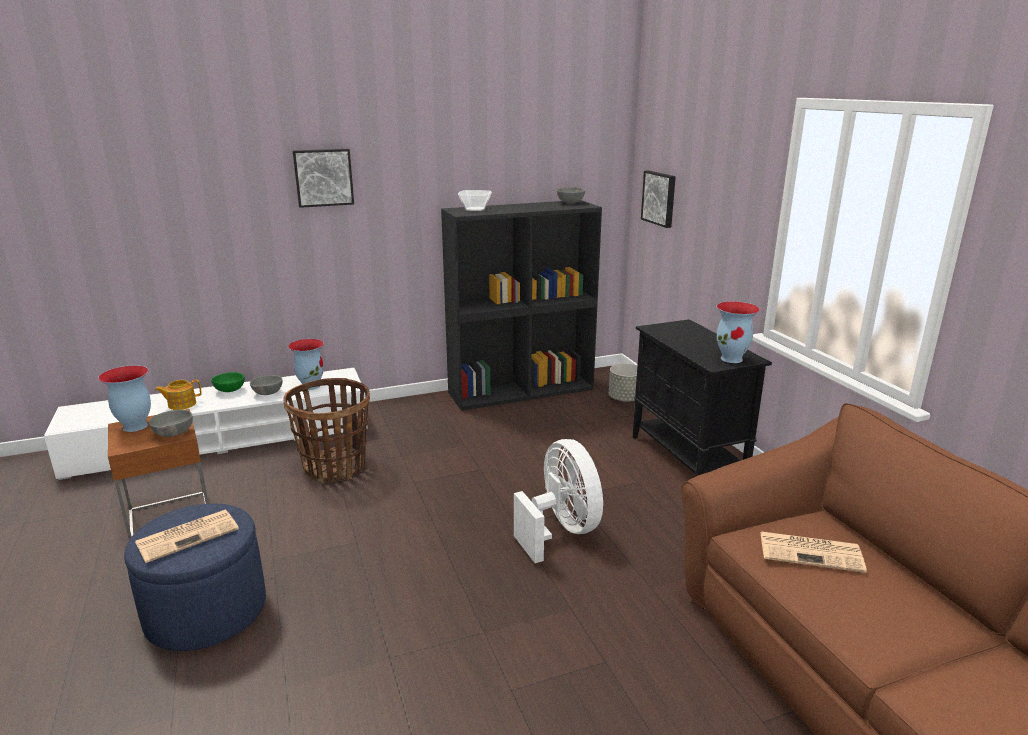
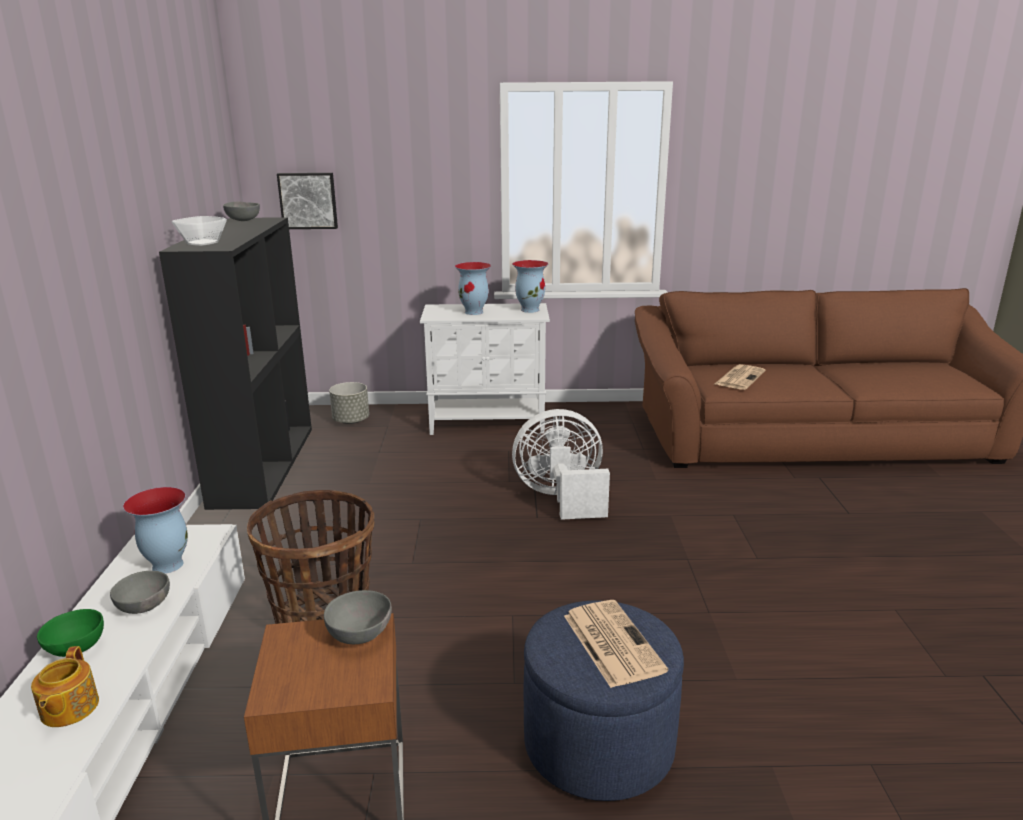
camera: 70 degrees left, 0 degrees up
(135, 427) = (292, 679): vase -> vase (474, 312)
(323, 177) = (53, 227): picture -> none
(688, 459) = (488, 423): black cabinet -> white cabinet

